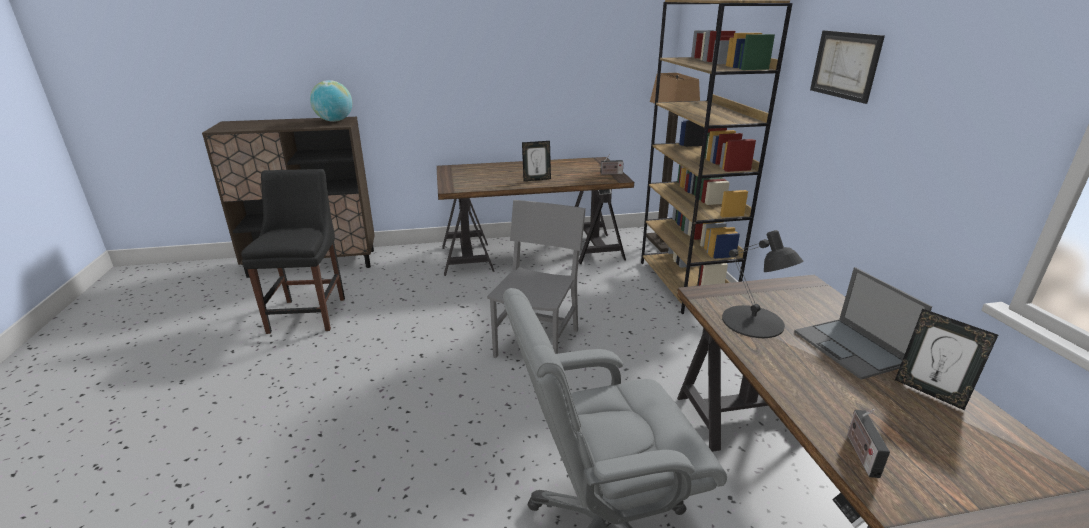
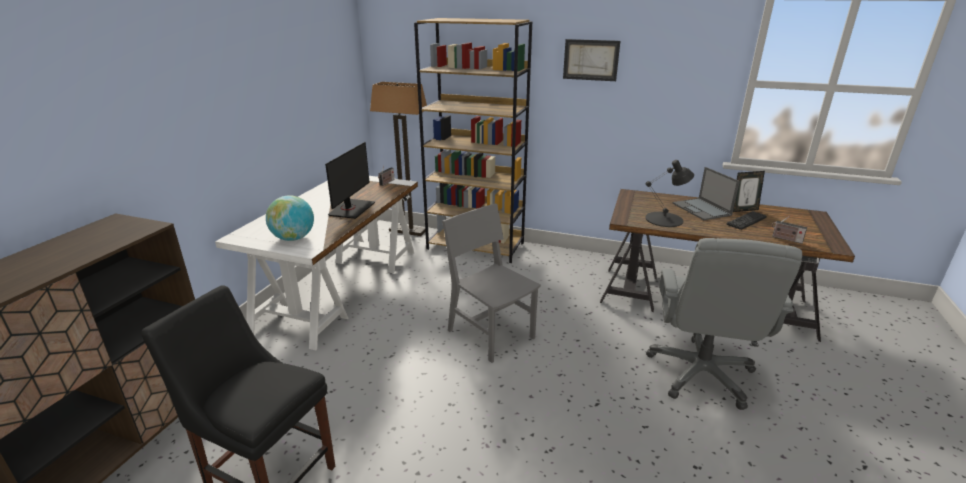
camera: 60 degrees left, 0 degrees up
(334, 121) = (113, 228): globe -> globe (293, 238)
(531, 252) = (340, 287): brown desk -> white desk
(536, 179) = (351, 209): picture frame -> monitor
(851, 348) = (702, 209): laptop -> laptop turned 60 degrees clockwise
(877, 399) = (746, 221): none -> keyboard

